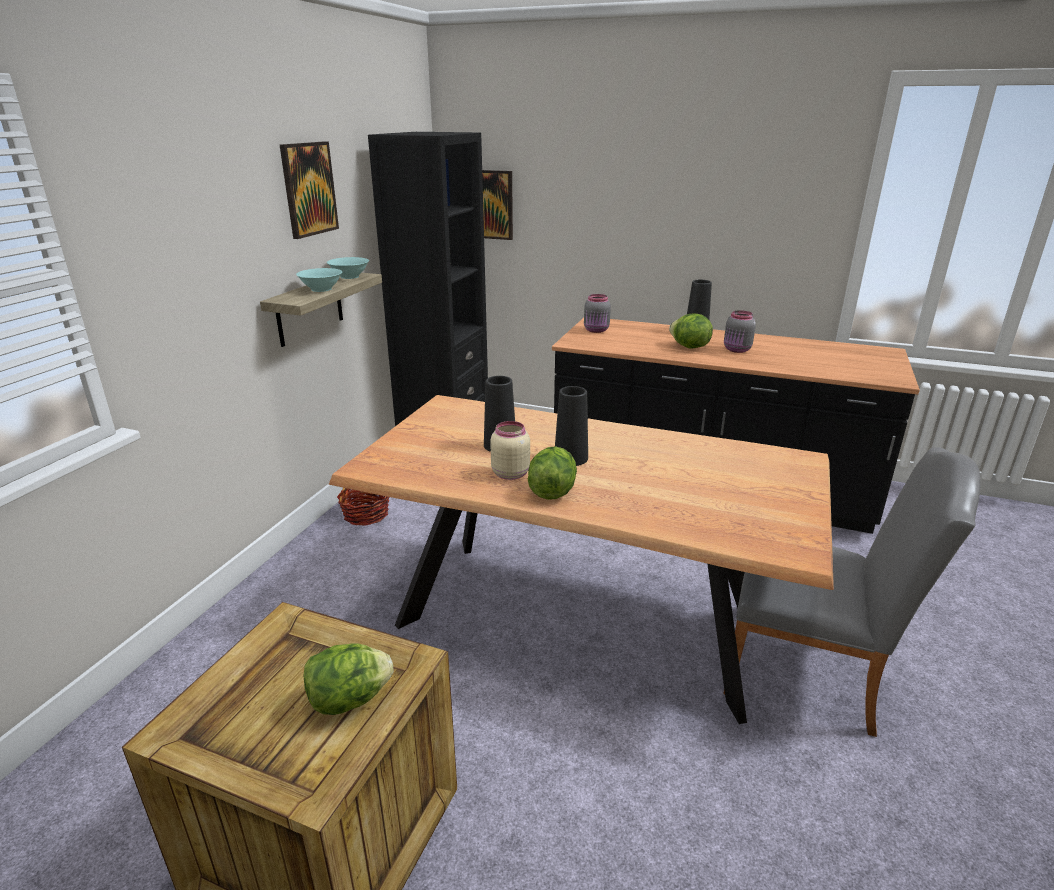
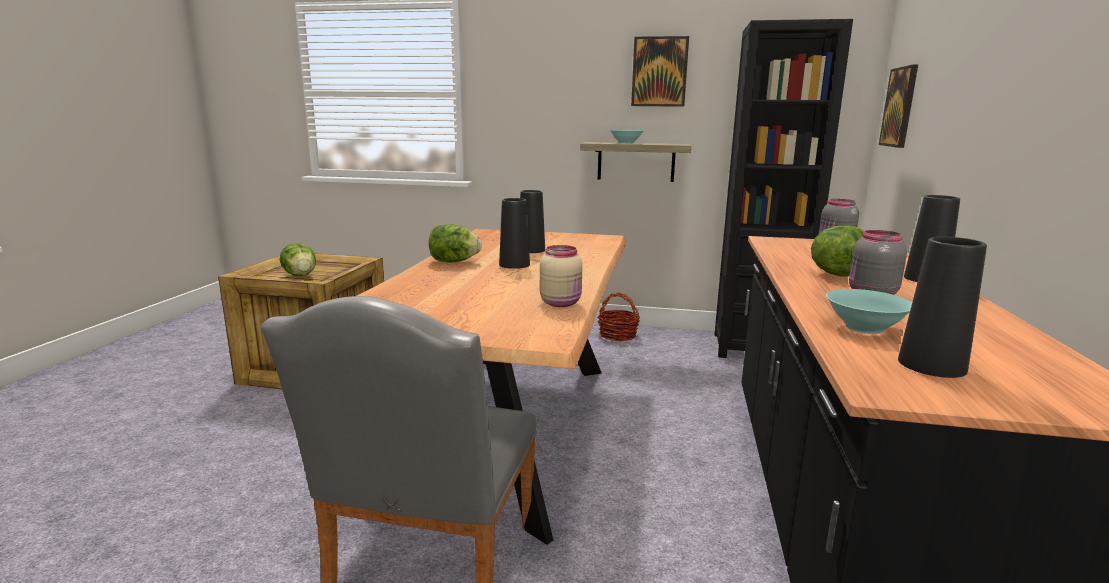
camera: 80 degrees right, 10 degrees down
(349, 277) = (670, 144): turquoise bowl -> turquoise bowl (863, 327)
(510, 473) = (482, 253): beige jar -> beige jar (561, 303)
(858, 366) = (931, 365): none -> black vase

